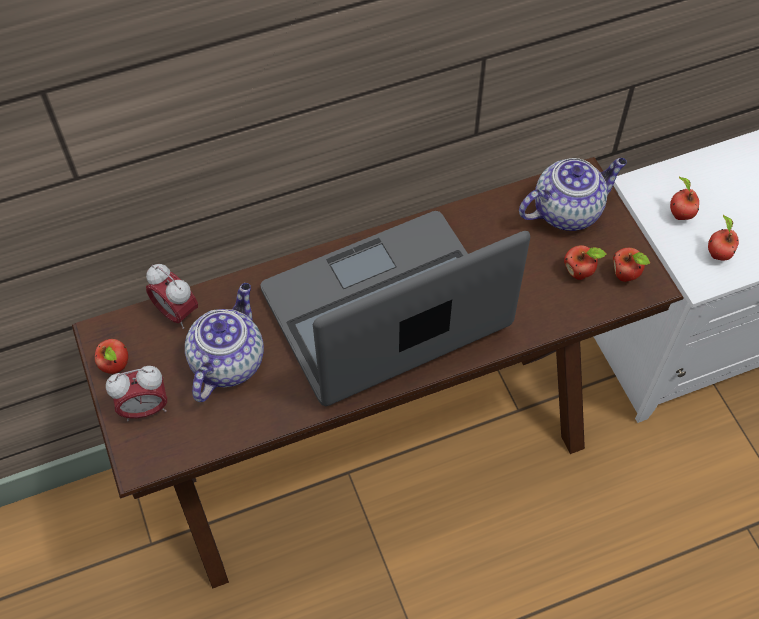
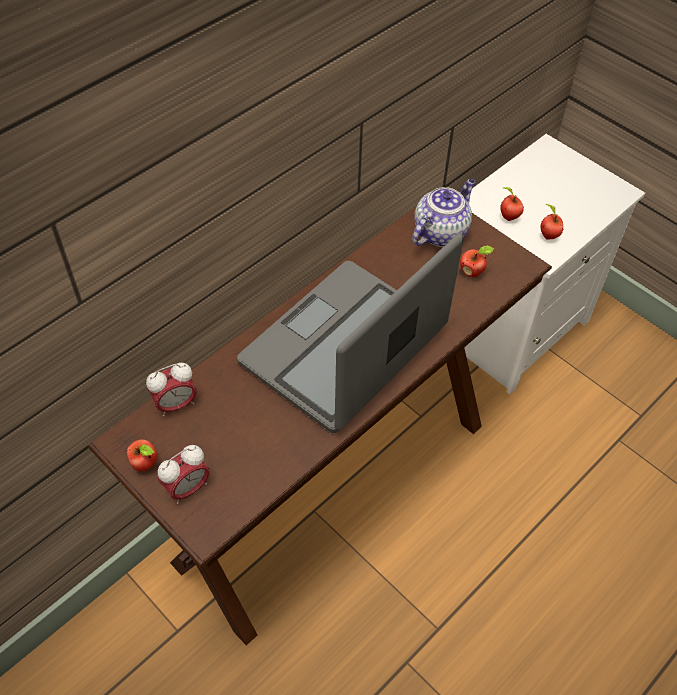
camera: 25 degrees left, 5 degrees down
(176, 313) = (176, 404): alarm clock -> alarm clock turned 45 degrees counterclockwise
(228, 360) = (238, 426): teapot -> none
(626, 275) = (506, 264): apple -> none

